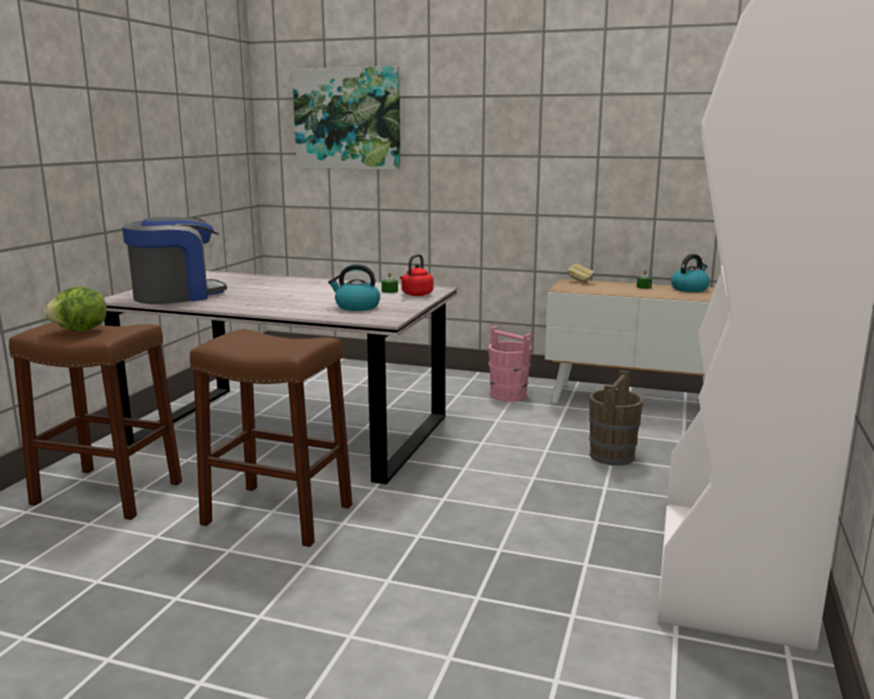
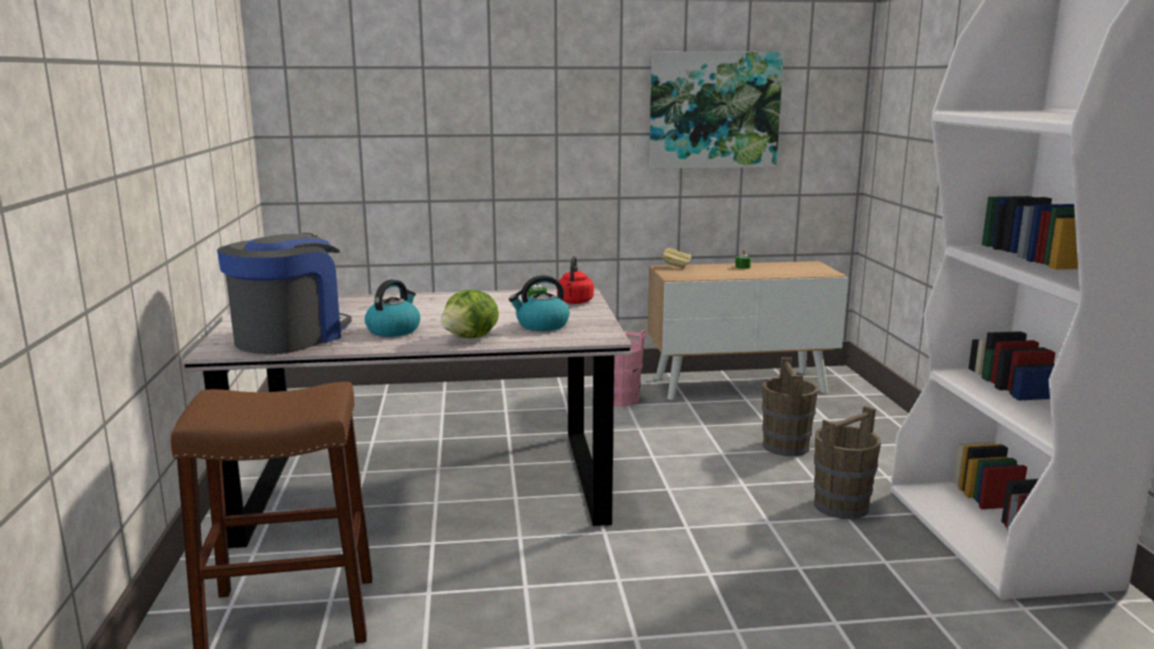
camera: 25 degrees left, 0 degrees up
(80, 331) = (261, 405): lettuce -> lettuce (471, 338)
(277, 514) = (536, 588): brown stool -> none
(347, 119) = (386, 93): picture -> picture (714, 110)
(602, 512) = (841, 506): none -> brown bucket
(689, 289) = (785, 265): kettle -> kettle (394, 330)

